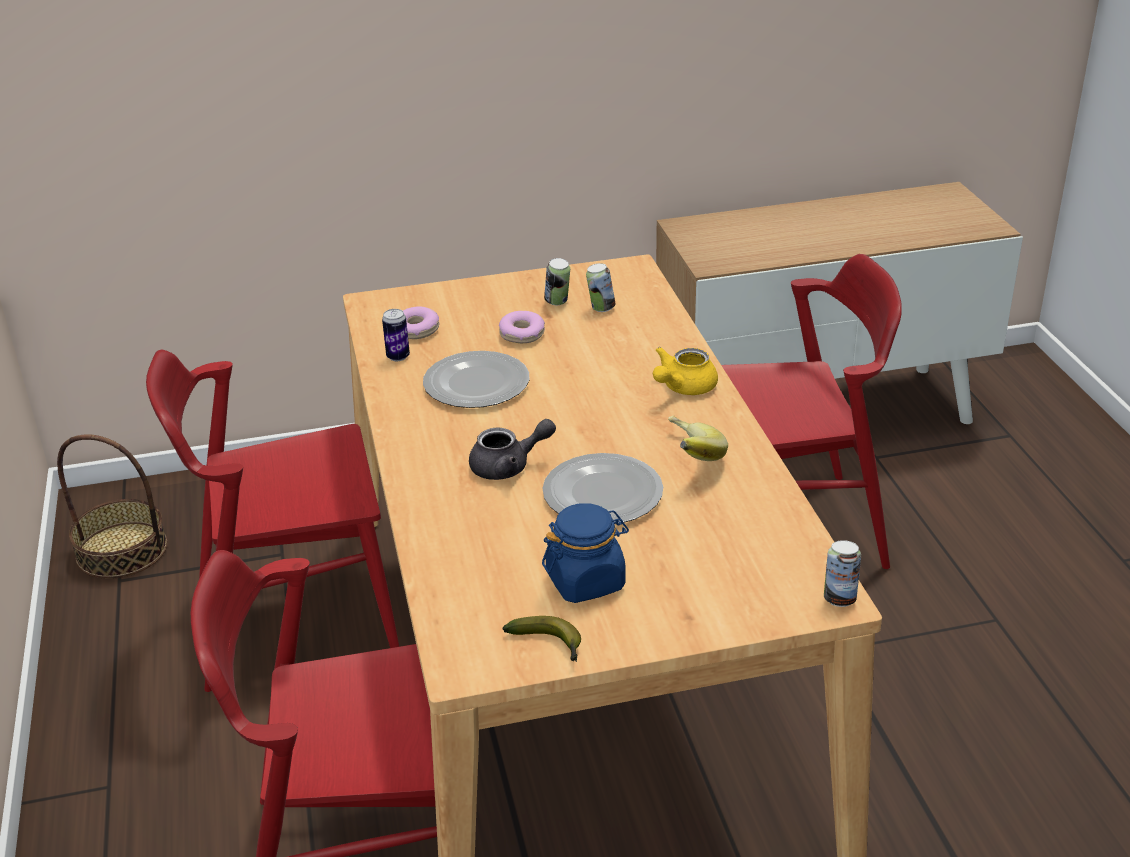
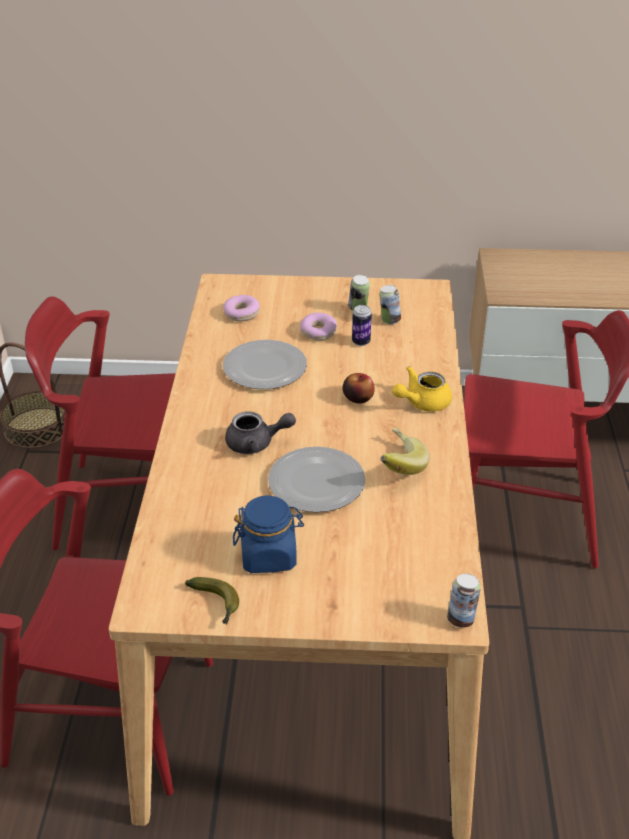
camera: 15 degrees right, 5 degrees up
(398, 357) = (218, 333): can -> can (361, 342)
(606, 396) = (358, 398): none -> apple

